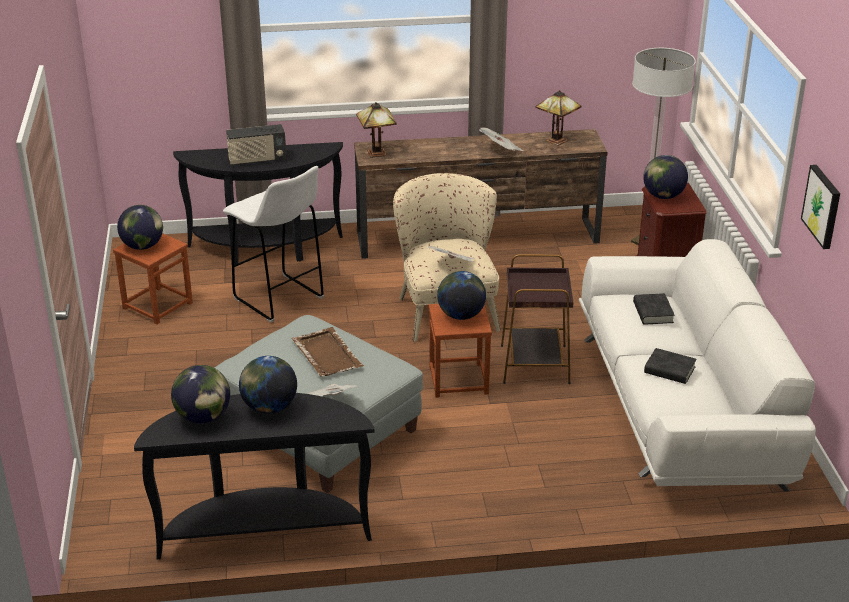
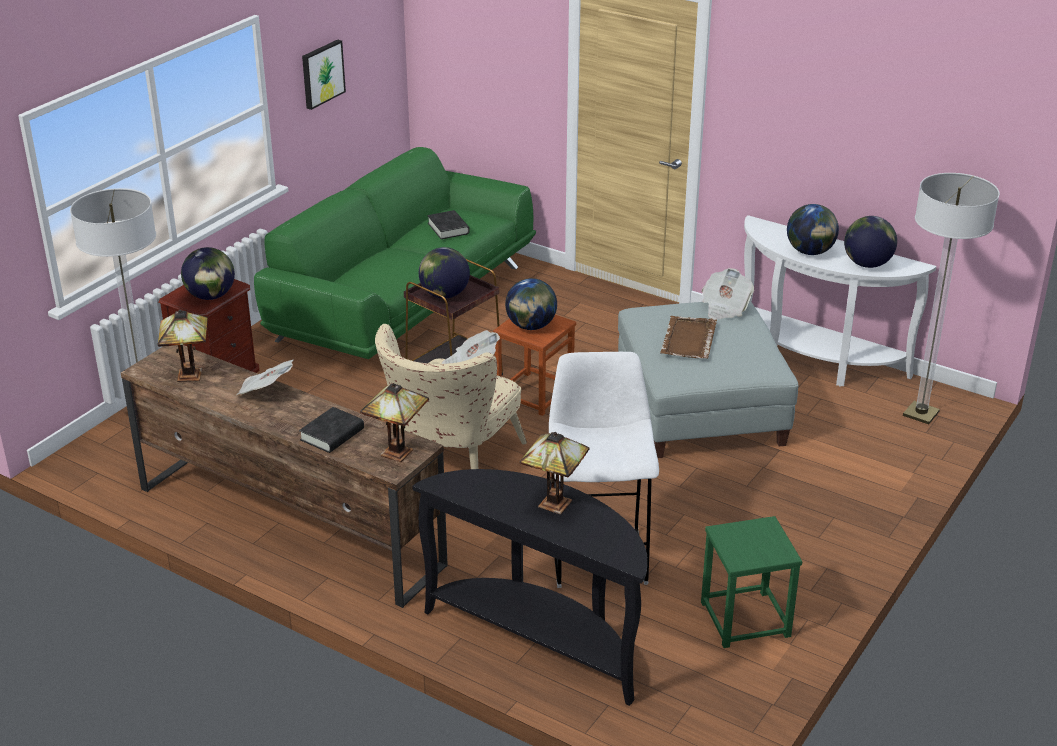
camera: 140 degrees left, 0 degrees up
(125, 517) = (920, 414): none -> floor lamp
(143, 246) = (762, 546): globe -> globe (444, 295)
(157, 305) = (745, 620): brown stool -> green stool
(257, 160) = (552, 504): radio -> table lamp
(264, 530) = (814, 361): black console table -> white console table
(653, 312) = (383, 263): black book -> black book (332, 435)
(681, 408) = (403, 301): white sofa -> green sofa

